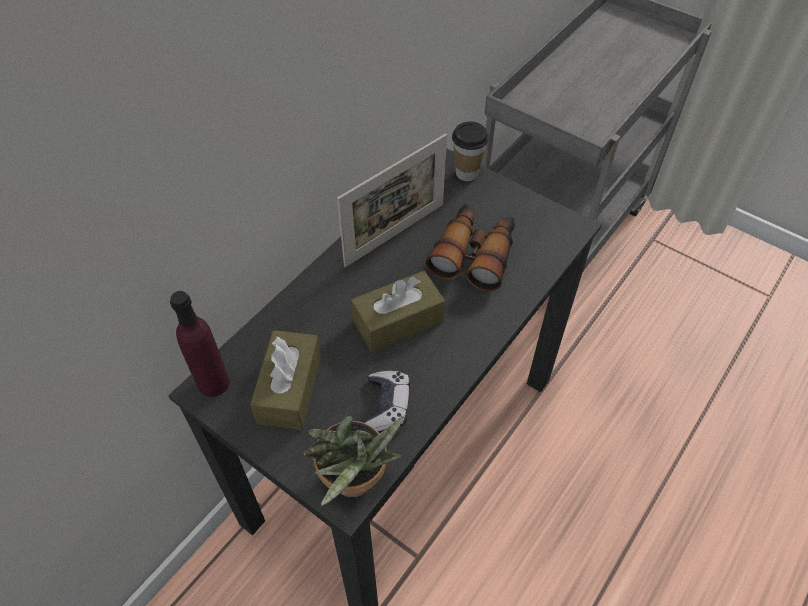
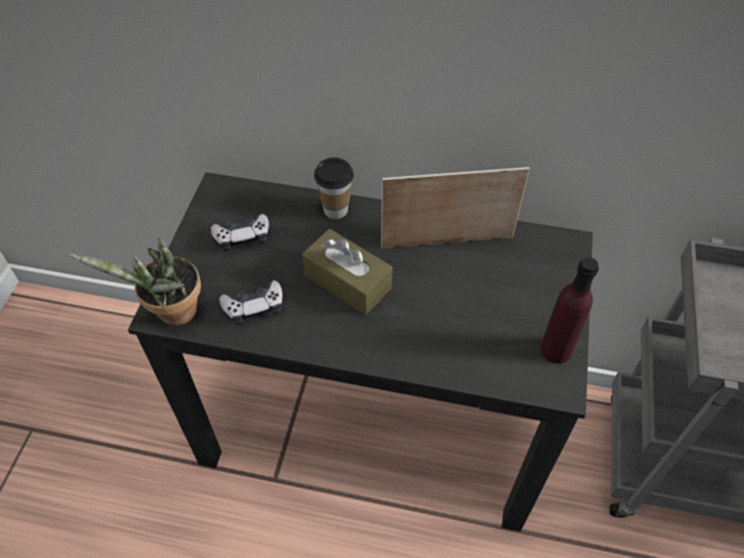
camera: 65 degrees right, 0 degrees up
(213, 383) = (227, 191): purple bottle -> purple bottle (556, 350)
(289, 388) = (242, 237): brown tissue box -> game controller
(395, 234) = (447, 242): picture frame -> picture frame turned 150 degrees clockwise
(467, 173) = (569, 267): cup -> cup (336, 210)
(474, 254) = (463, 311): binoculars -> none

